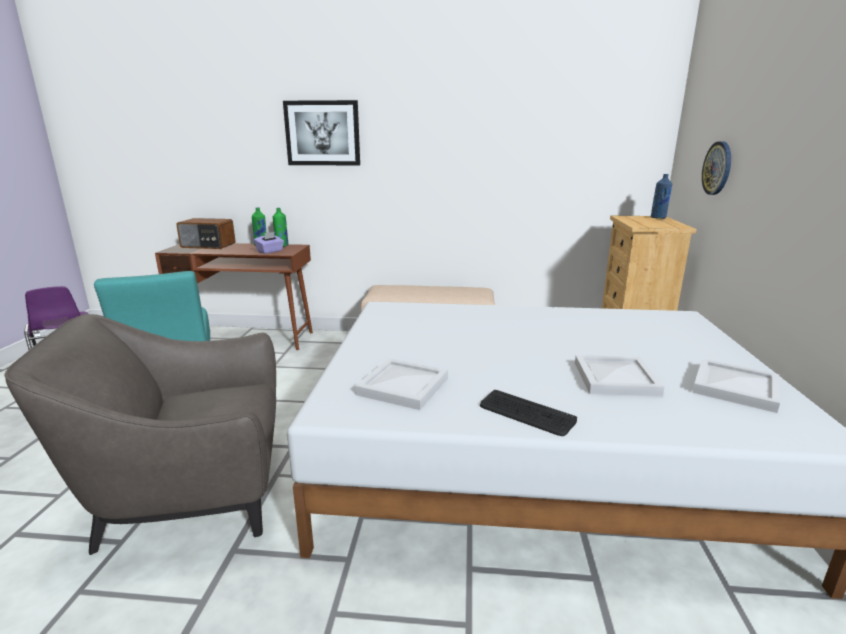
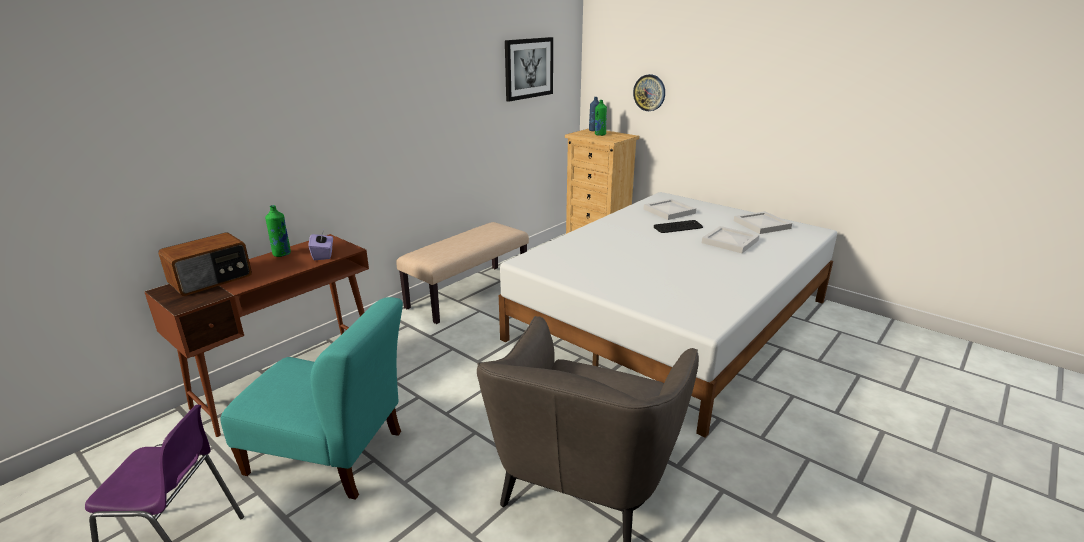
camera: 55 degrees left, 5 degrees up
(282, 246) = (308, 245): green bottle -> green bottle (600, 134)
(322, 133) = (327, 94): picture -> picture (528, 68)
(403, 387) = (690, 294): white tray -> white tray (670, 211)
(526, 413) = (752, 274): keyboard -> keyboard (678, 227)

